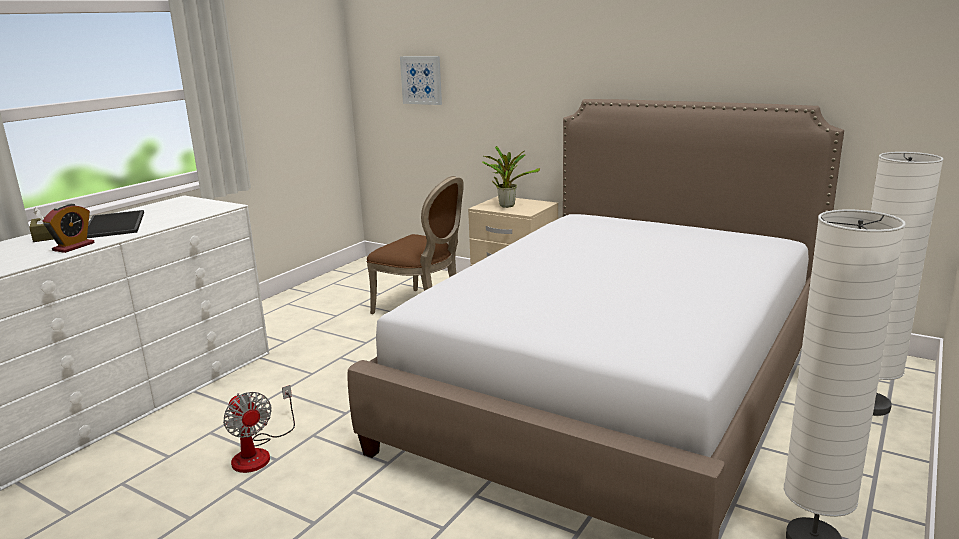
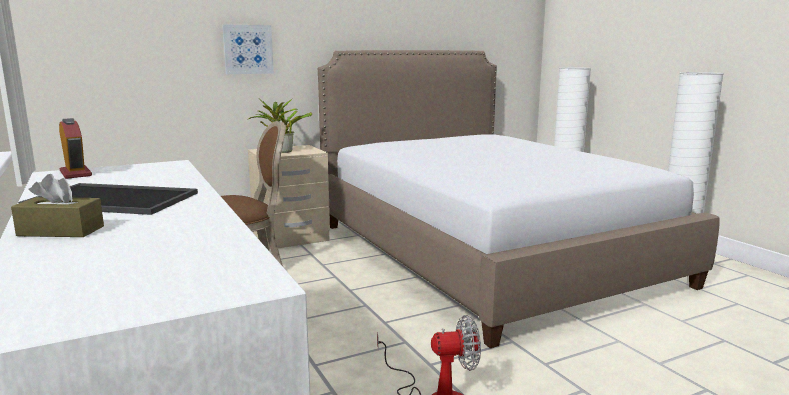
camera: 60 degrees left, 5 degrees down
(73, 247) = (194, 218): alarm clock -> alarm clock (75, 173)
(421, 80) = (139, 37): picture -> picture (248, 49)

